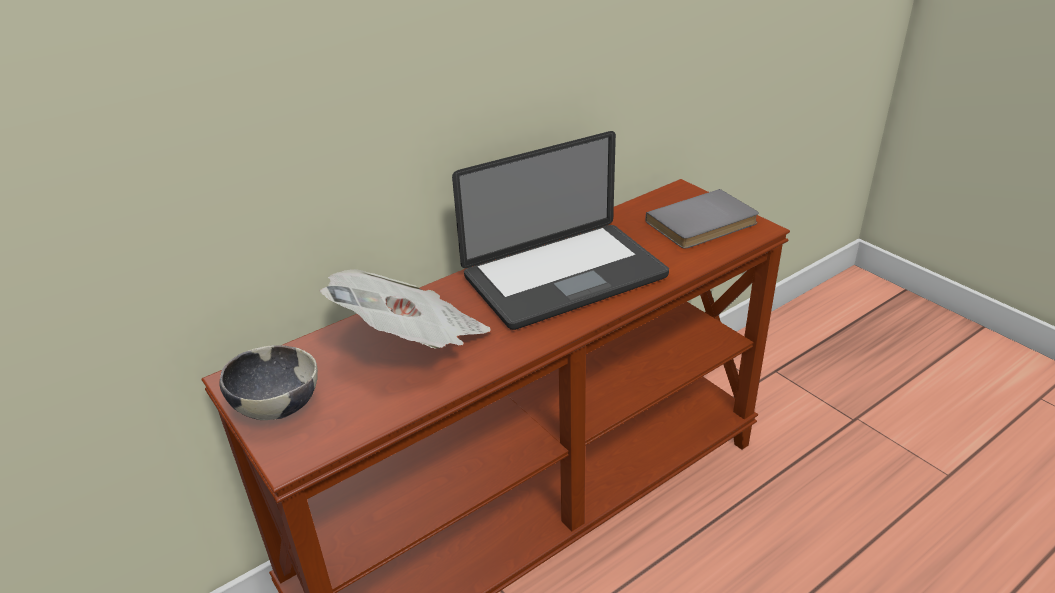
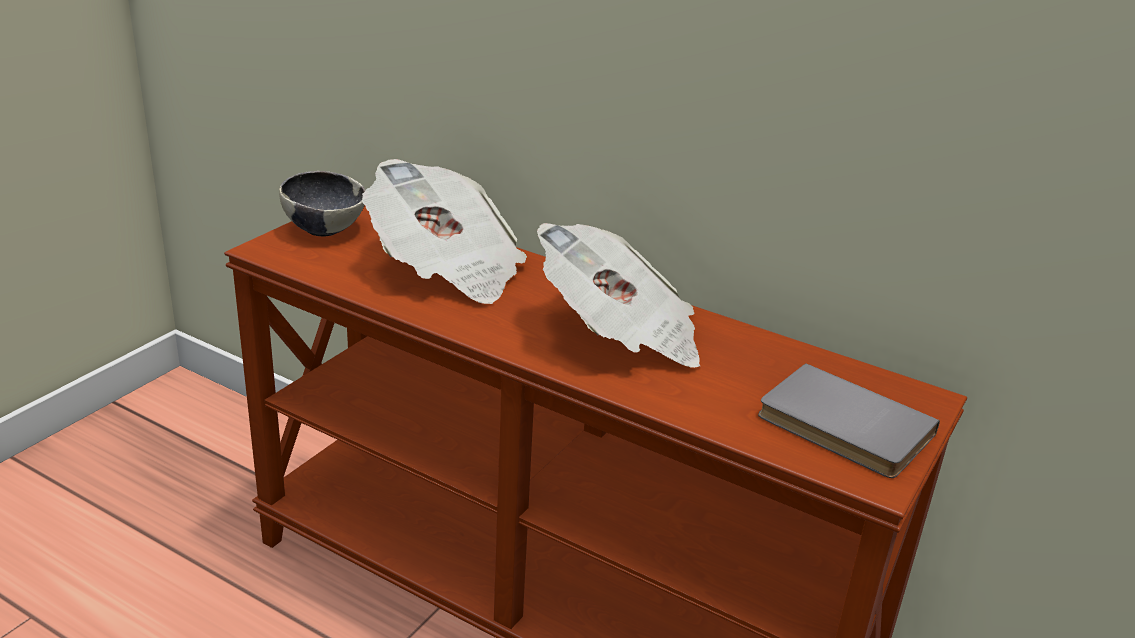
camera: 65 degrees right, 5 degrees down
(565, 277) = (620, 335): laptop -> newspaper

